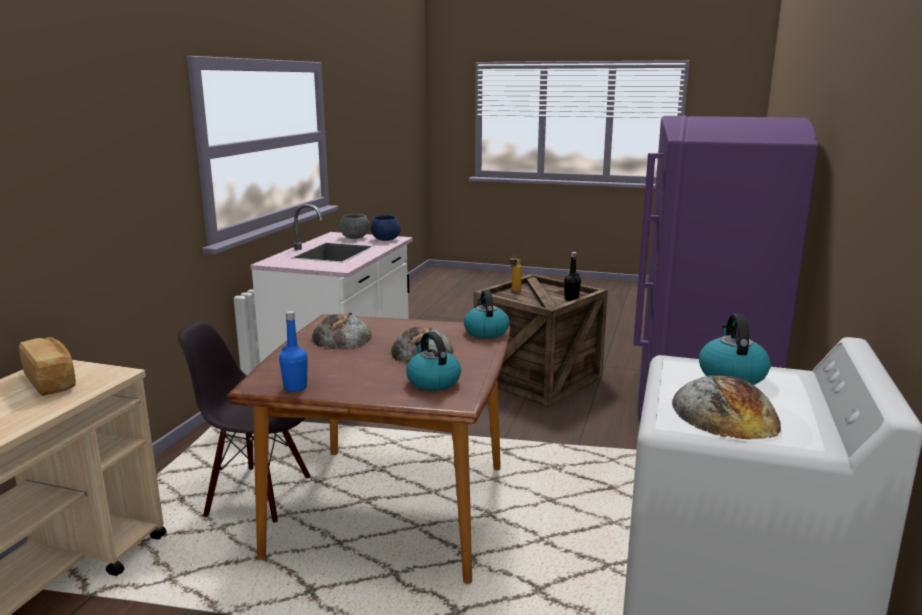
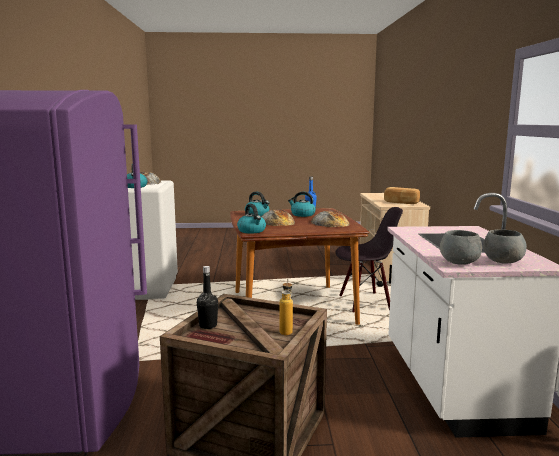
camera: 160 degrees right, 5 degrees down
(344, 369) = (302, 214): none -> kettle
(385, 239) = (459, 263): blue bowl -> grey bowl

